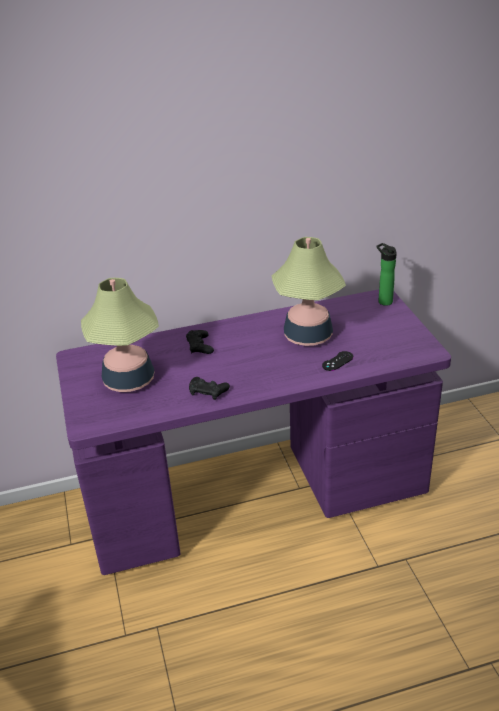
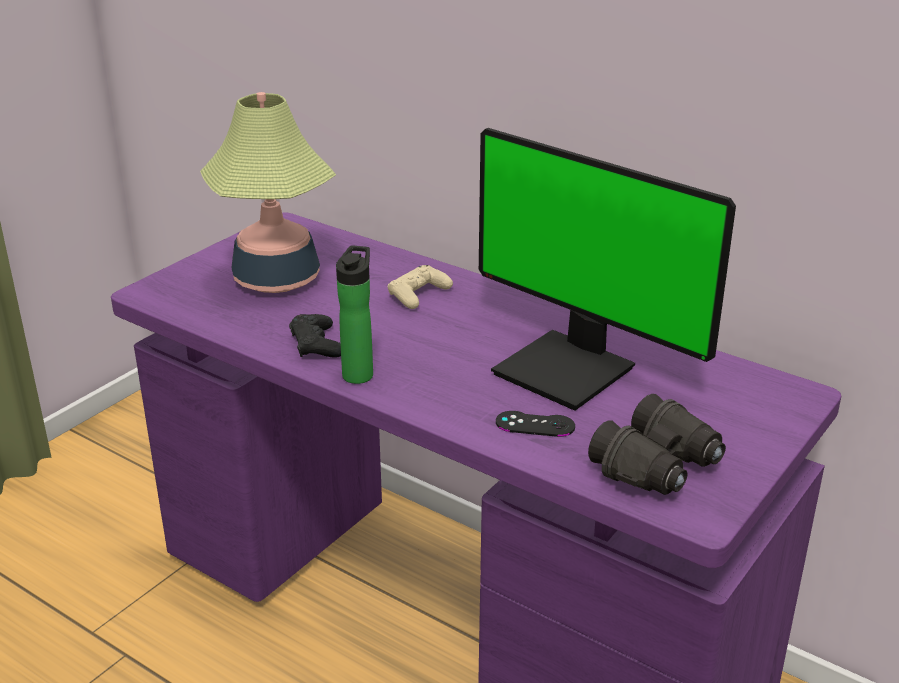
camera: 50 degrees right, 5 degrees down
(200, 346) = (418, 294): black game controller -> beige game controller
(308, 336) = (569, 369): table lamp -> monitor
(383, 301) = (786, 401): bottle -> bottle (359, 373)
(394, 347) = (658, 467): none -> black binoculars

